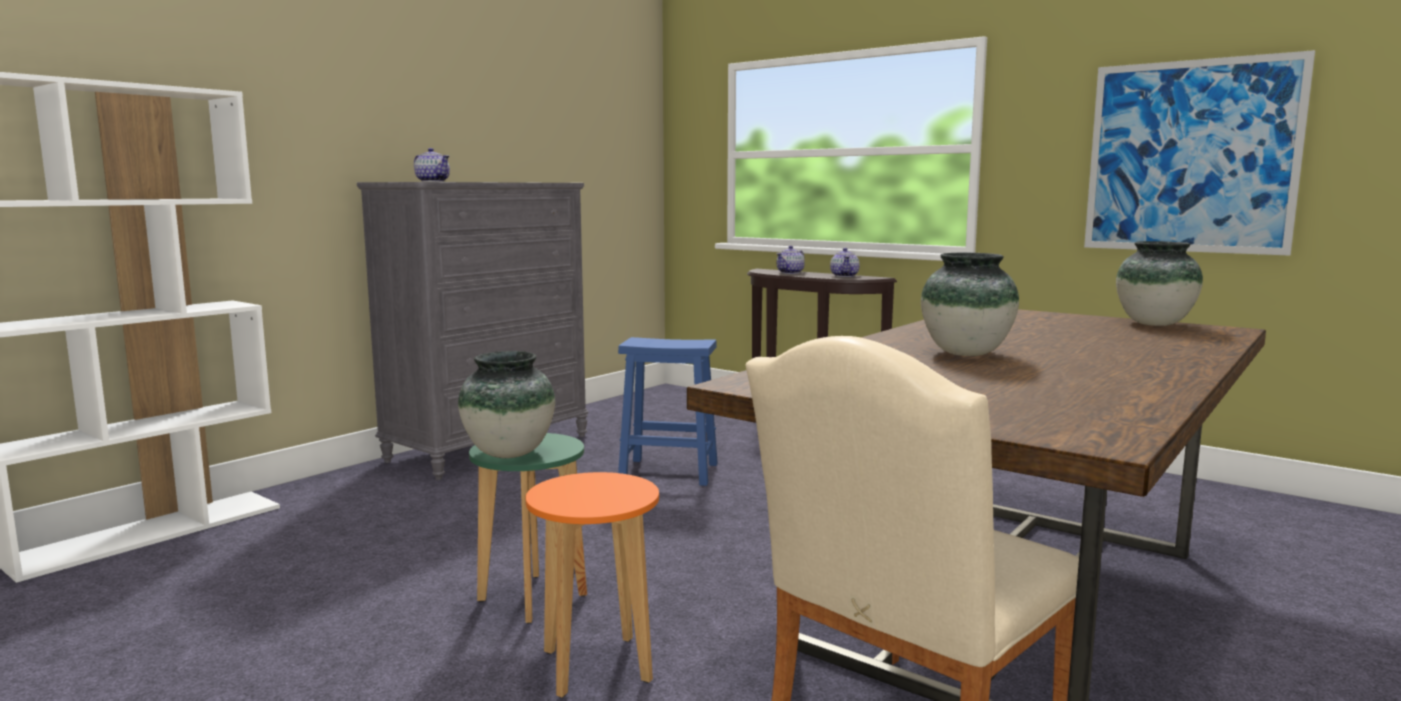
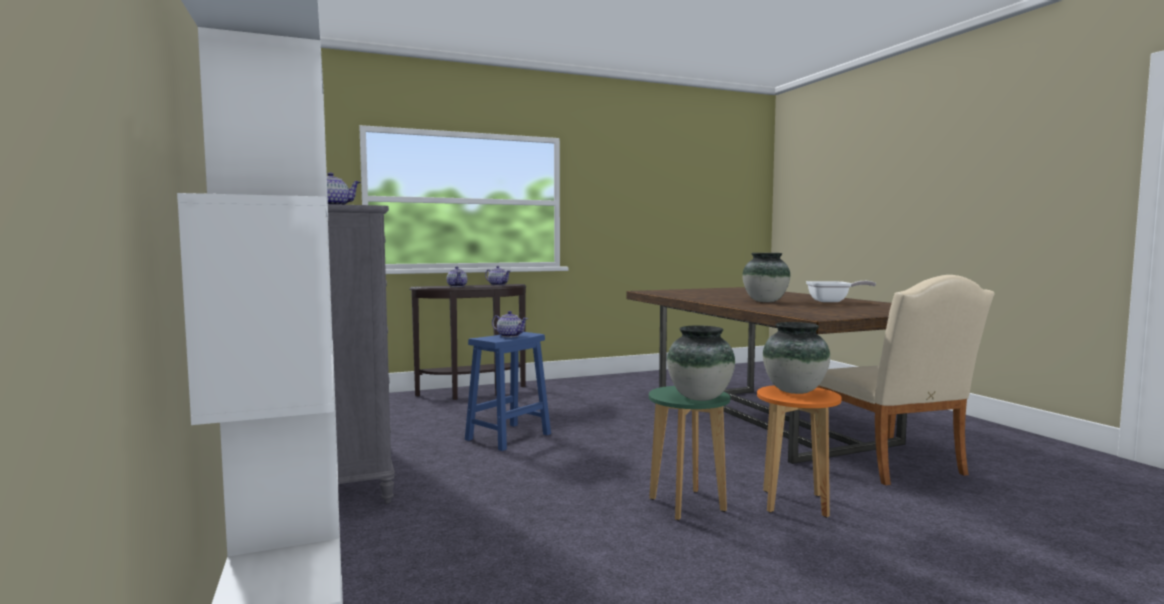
camera: 60 degrees left, 5 degrees down
(672, 342) = (509, 336): none -> teapot
(1085, 378) = (833, 301): none -> frying pan
(1154, 324) = (717, 289): vase -> vase (795, 391)
(1190, 157) = (659, 212): picture -> none

